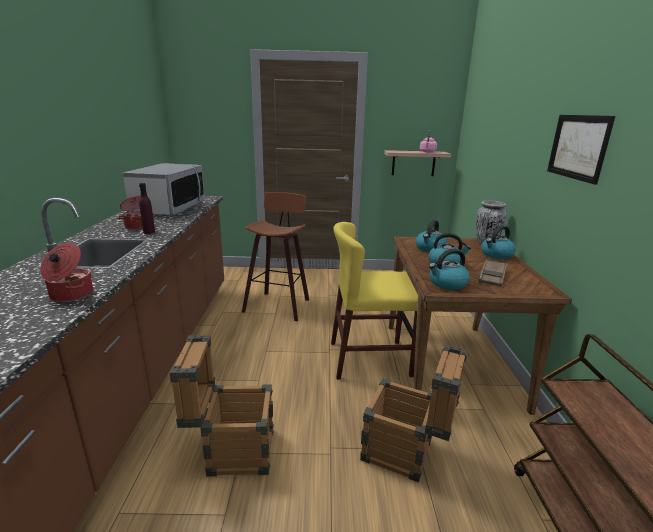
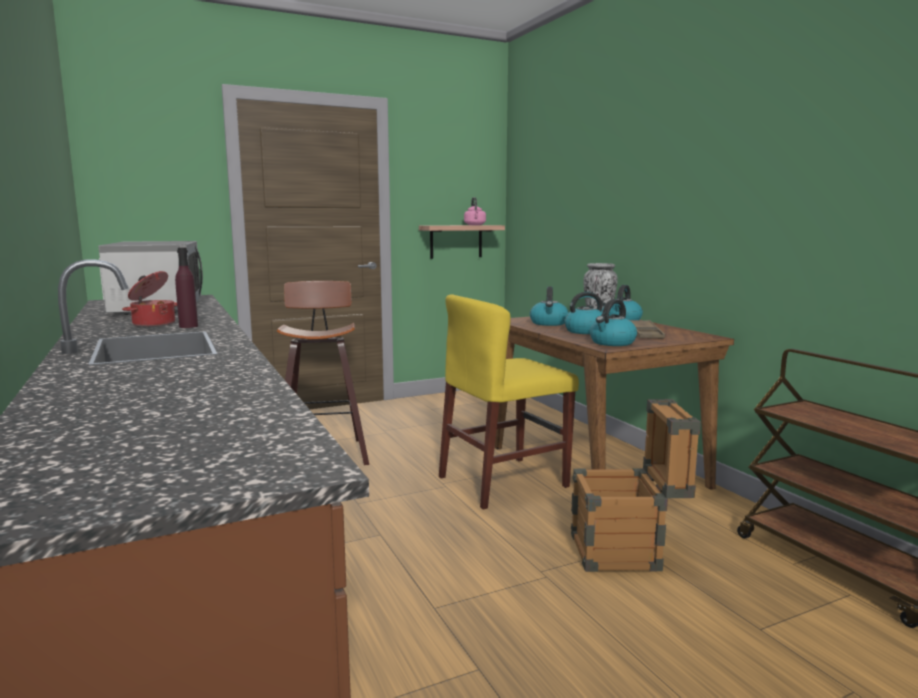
camera: 25 degrees left, 10 degrees down
(70, 295) = (226, 375): cooking pot -> none
(231, 450) = (420, 610): crate -> none
(578, 147) = (701, 183): picture -> none

